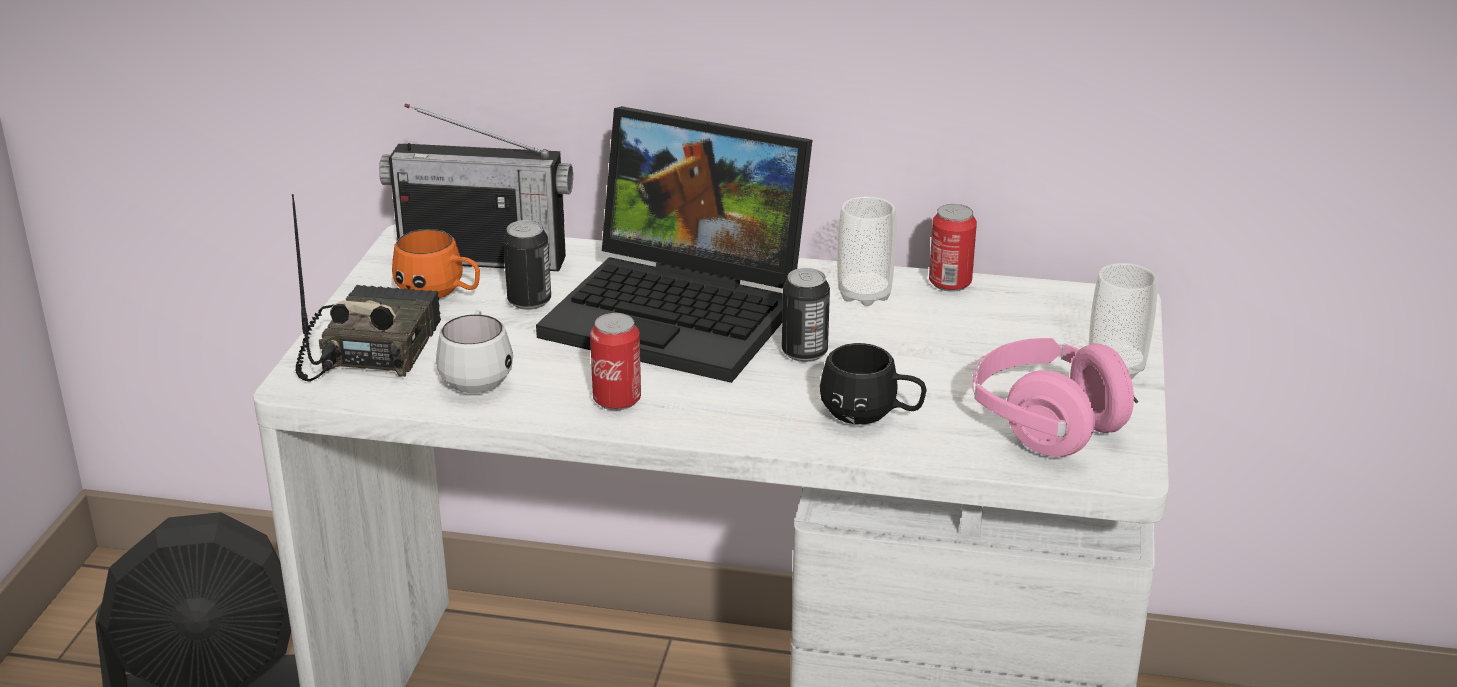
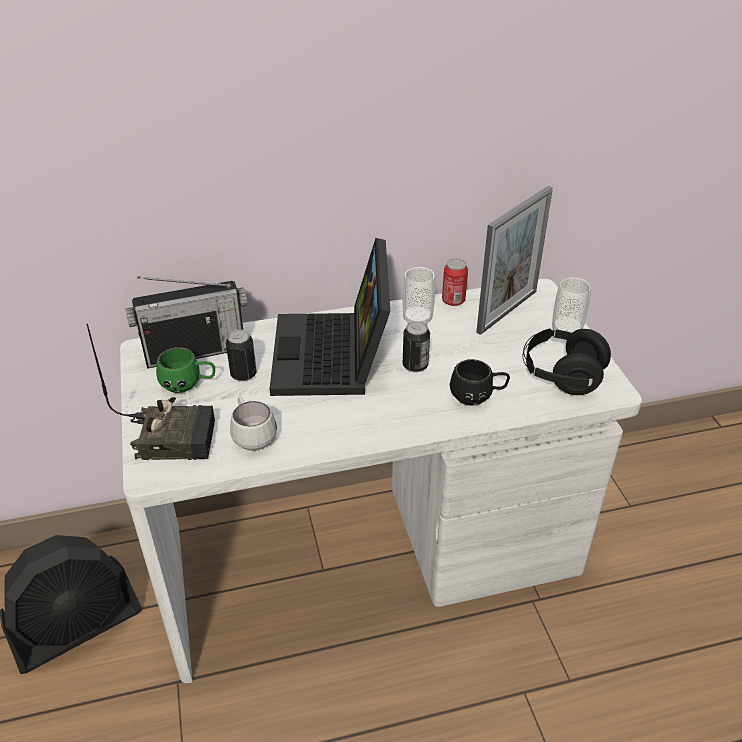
camera: 25 degrees left, 10 degrees up
(370, 349) = (174, 436): radio -> radio turned 105 degrees clockwise
(440, 295) = (189, 385): orange mug -> green mug
(617, 400) = (341, 427): can -> none
(684, 312) = (334, 357): laptop -> laptop turned 90 degrees clockwise
(1032, 318) = (507, 311): none -> picture frame
(1046, 425) = (561, 375): pink headphones -> black headphones

